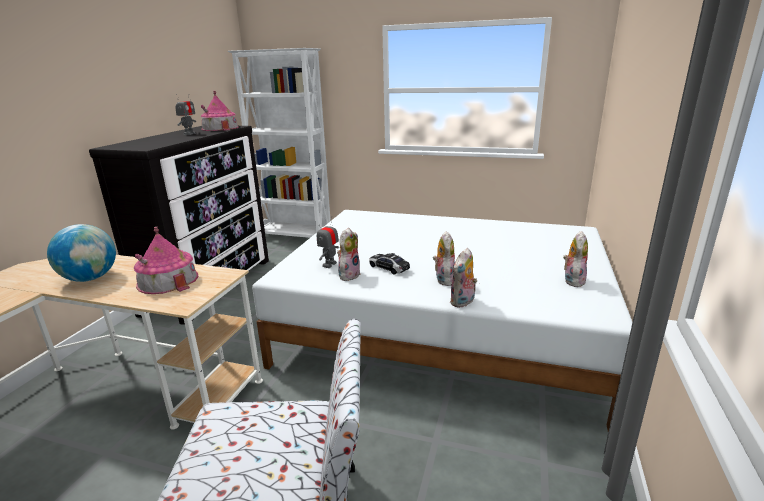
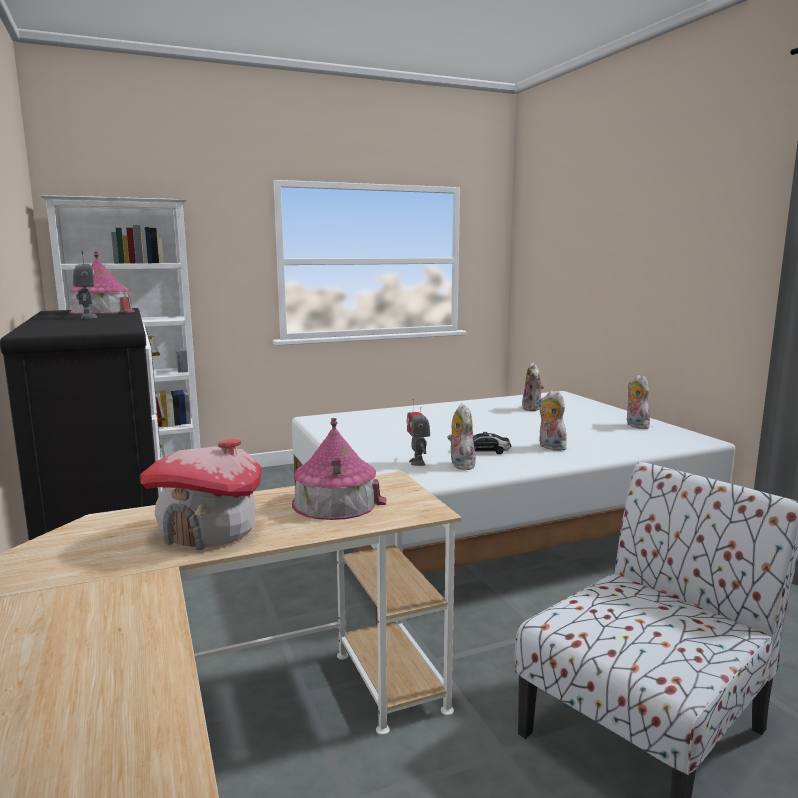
camera: 40 degrees left, 10 degrees down
(90, 278) = (209, 532): globe -> toy house
(463, 302) = (603, 457): plush toy -> plush toy (532, 408)

